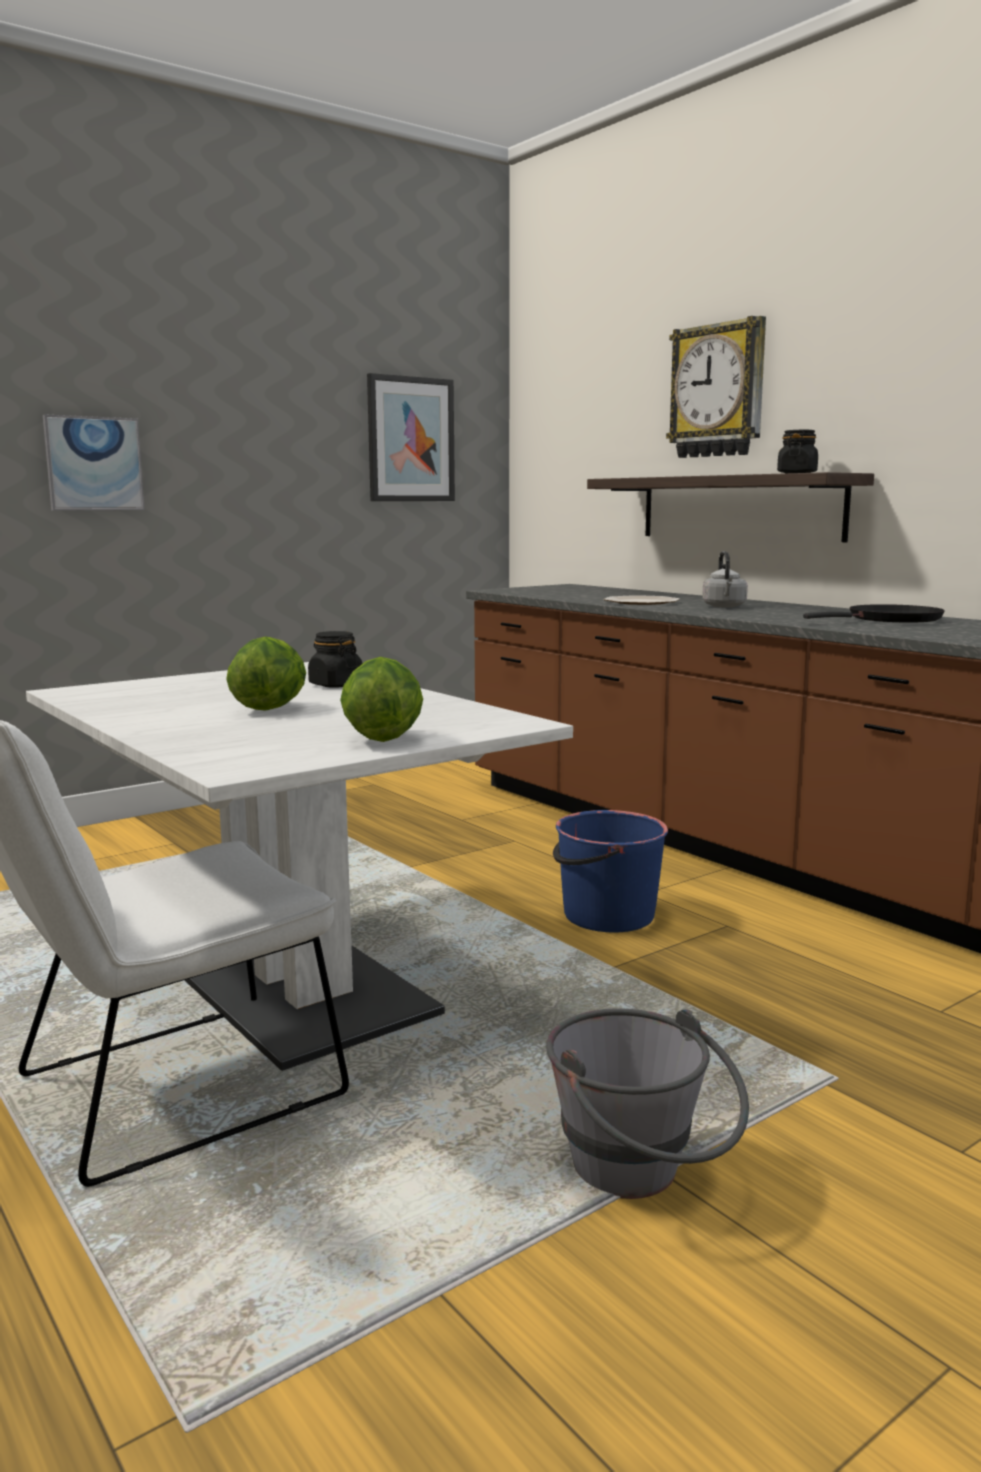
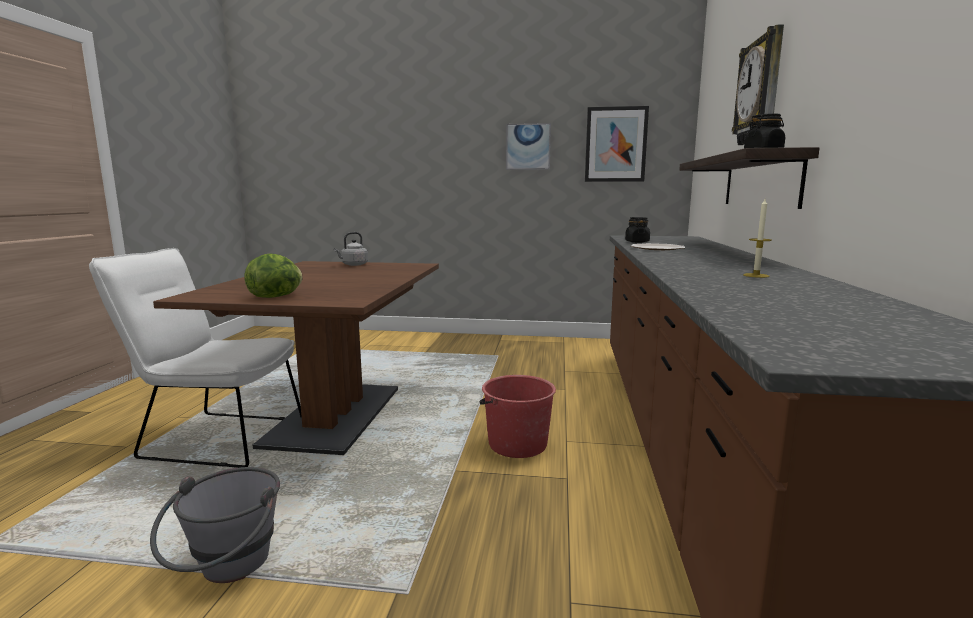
camera: 45 degrees right, 0 degrees up
(94, 464) = (433, 164): picture -> picture (528, 147)
(270, 708) = (318, 278): lettuce -> none
(288, 982) = (335, 416): white dining table -> brown dining table
(335, 685) = (388, 273): black jar -> black jar (637, 242)
(607, 916) = (516, 444): blue bucket -> red bucket
(724, 606) = (694, 255): grey kettle -> grey kettle (353, 265)
(889, 620) = (756, 275): black frying pan -> candle

